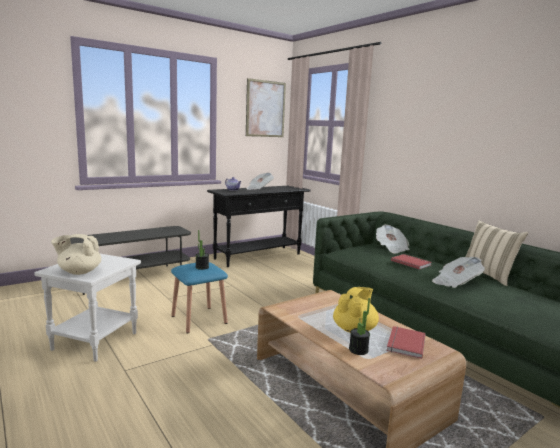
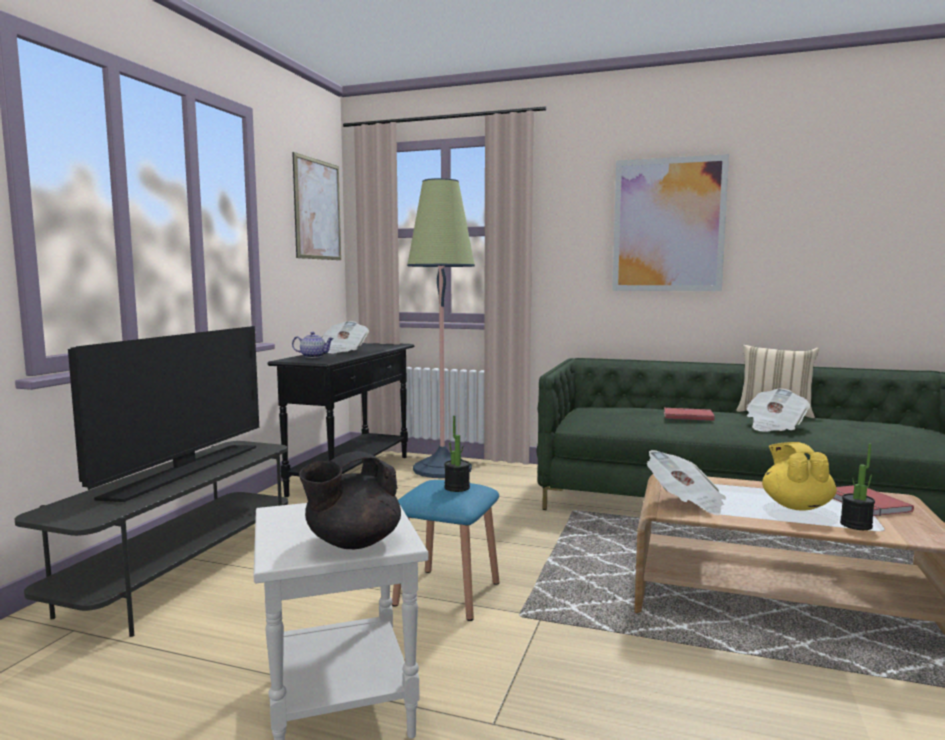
camera: 35 degrees left, 5 degrees down
(79, 272) = (352, 543): beige teapot -> black teapot
(133, 234) = (184, 471): none -> television
(305, 264) = (442, 469): none -> floor lamp
(391, 248) = (624, 406): newspaper -> newspaper (686, 502)
(450, 125) = (668, 225): none -> picture

